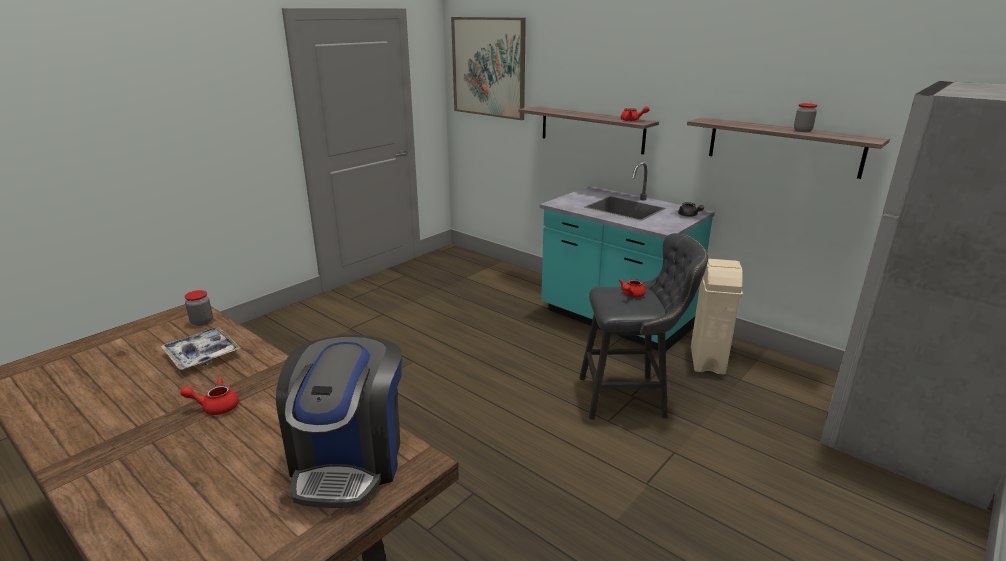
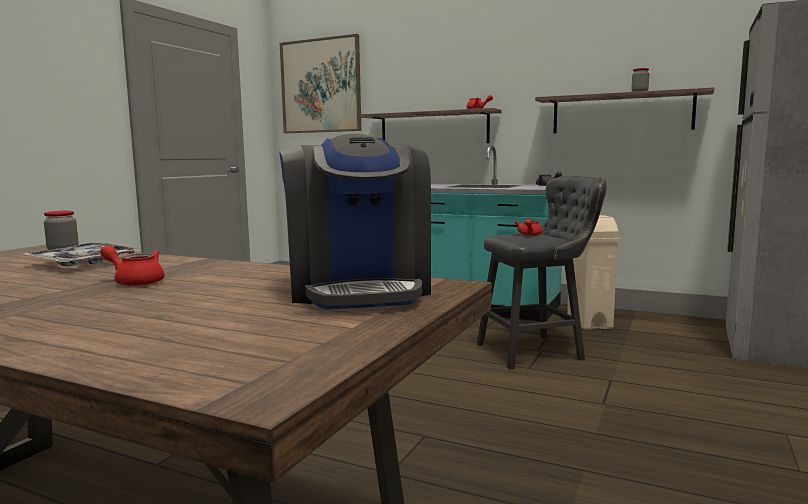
camera: 15 degrees left, 15 degrees down
(215, 407) = (135, 282): red teapot -> red teapot turned 45 degrees clockwise

